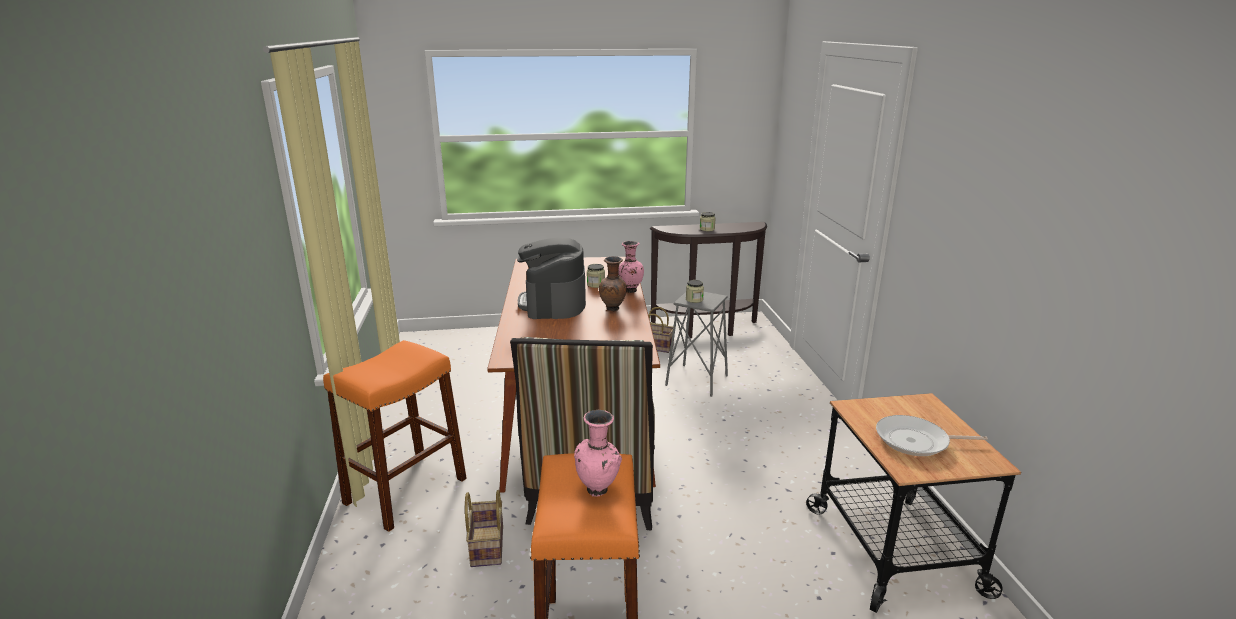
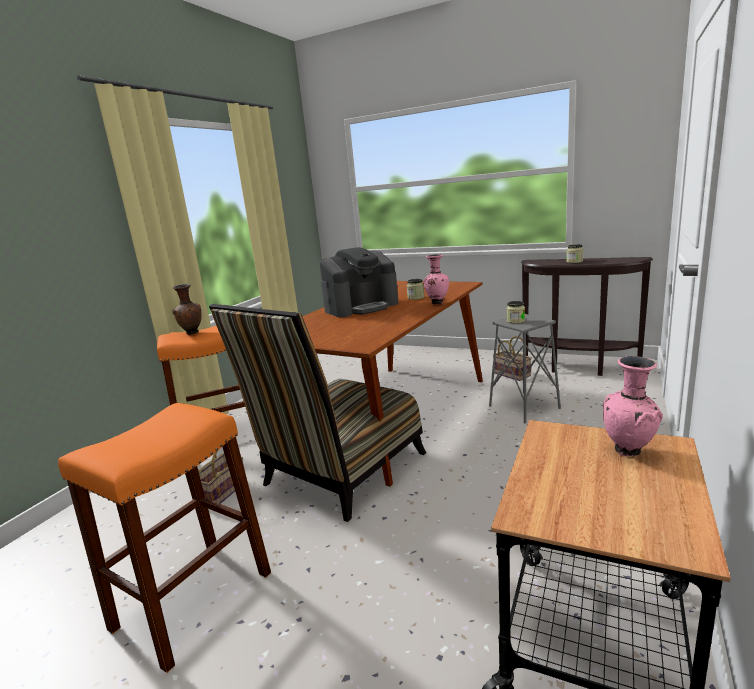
camera: 35 degrees right, 5 degrees down
(553, 303) = (361, 307): coffee machine -> coffee machine turned 150 degrees counterclockwise
(599, 490) = (160, 436): pink vase -> pink vase (629, 452)
(613, 309) = (399, 314): brown vase -> brown vase (192, 333)
(916, 441) = (587, 486): frying pan -> none

